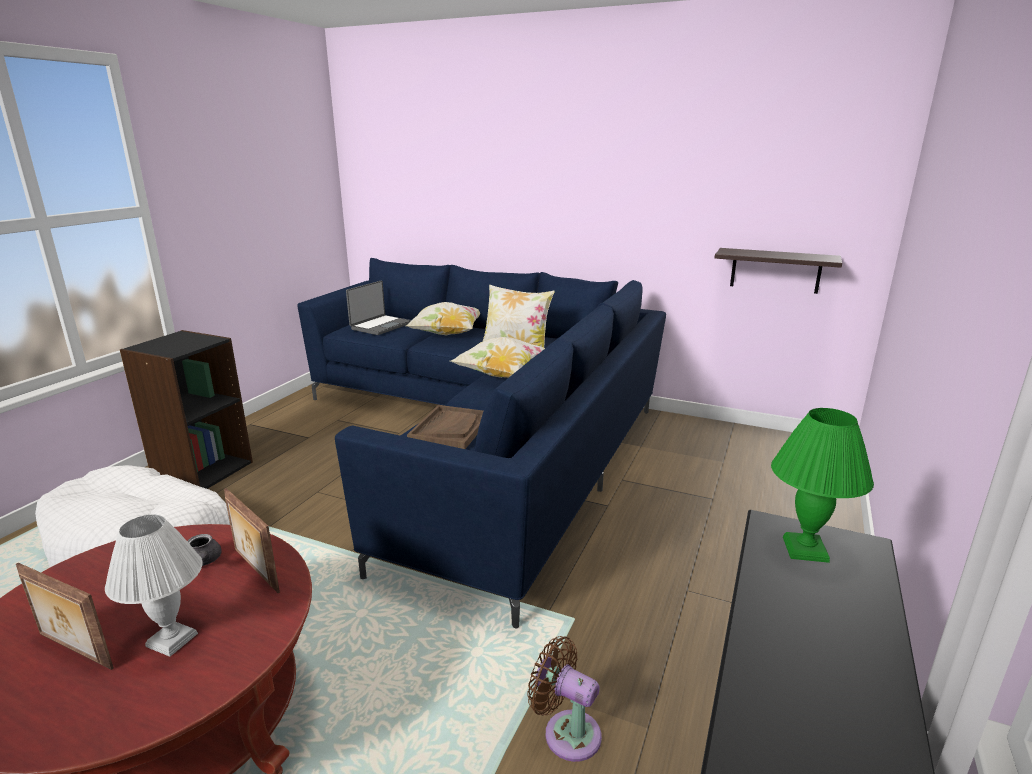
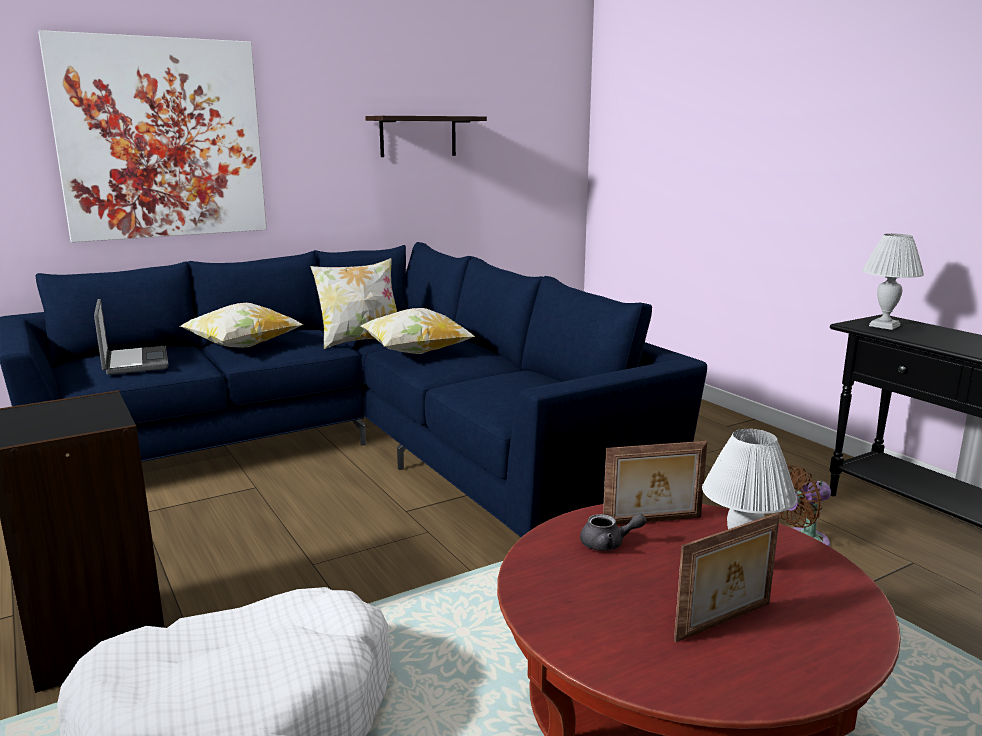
camera: 55 degrees left, 5 degrees down
(450, 429) = (508, 391): brown tray -> none
(459, 174) = (161, 139): none -> picture
(775, 270) = (514, 216): shelf -> shelf (418, 136)
(804, 550) = (884, 326): green table lamp -> white table lamp

